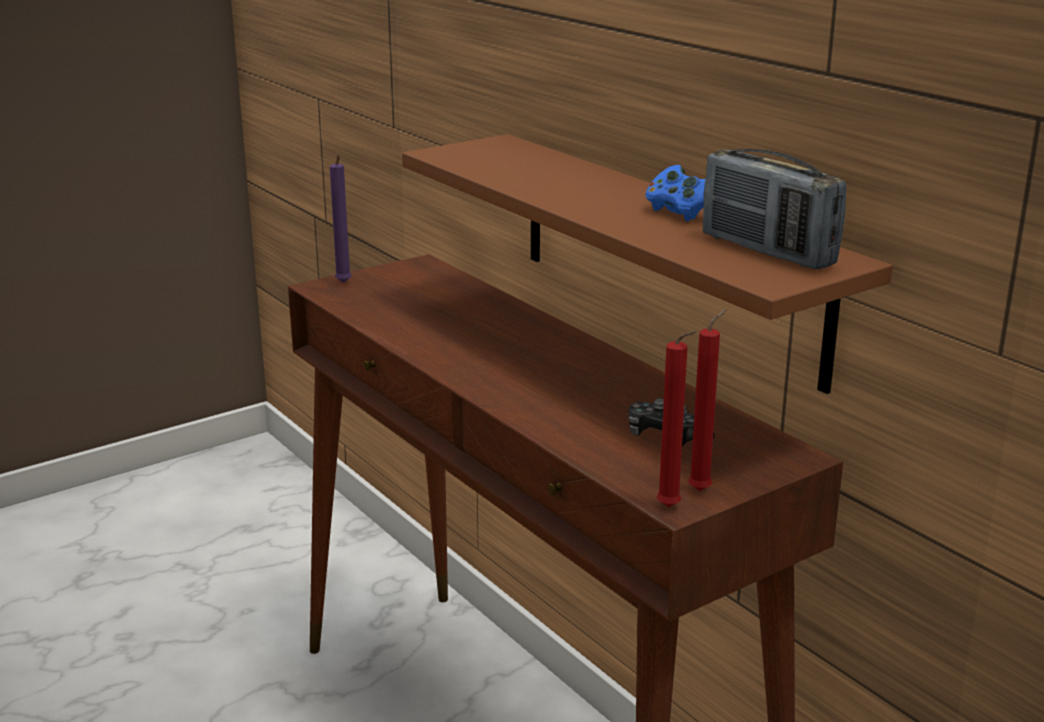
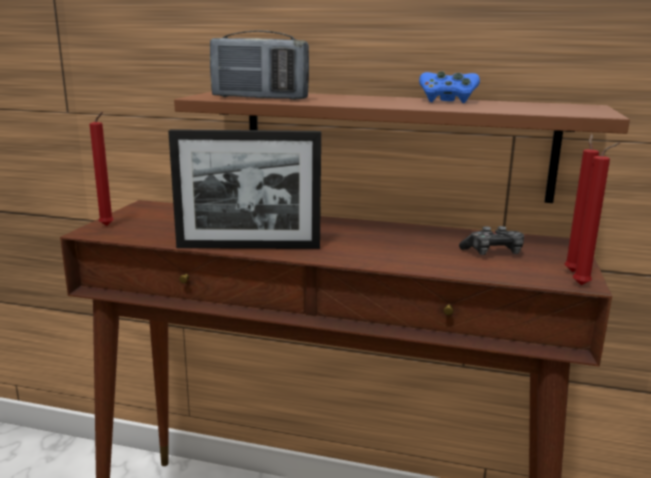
camera: 40 degrees left, 5 degrees down
(343, 284) = (108, 226): purple candle -> red candle
(423, 347) = (248, 247): none -> picture frame
(767, 251) = (546, 106): radio -> radio (260, 98)

